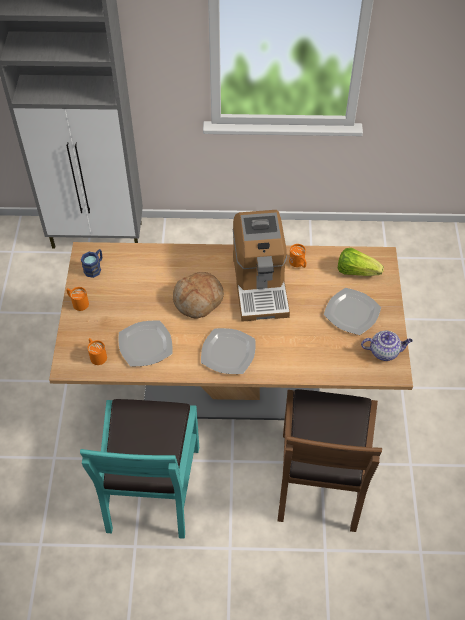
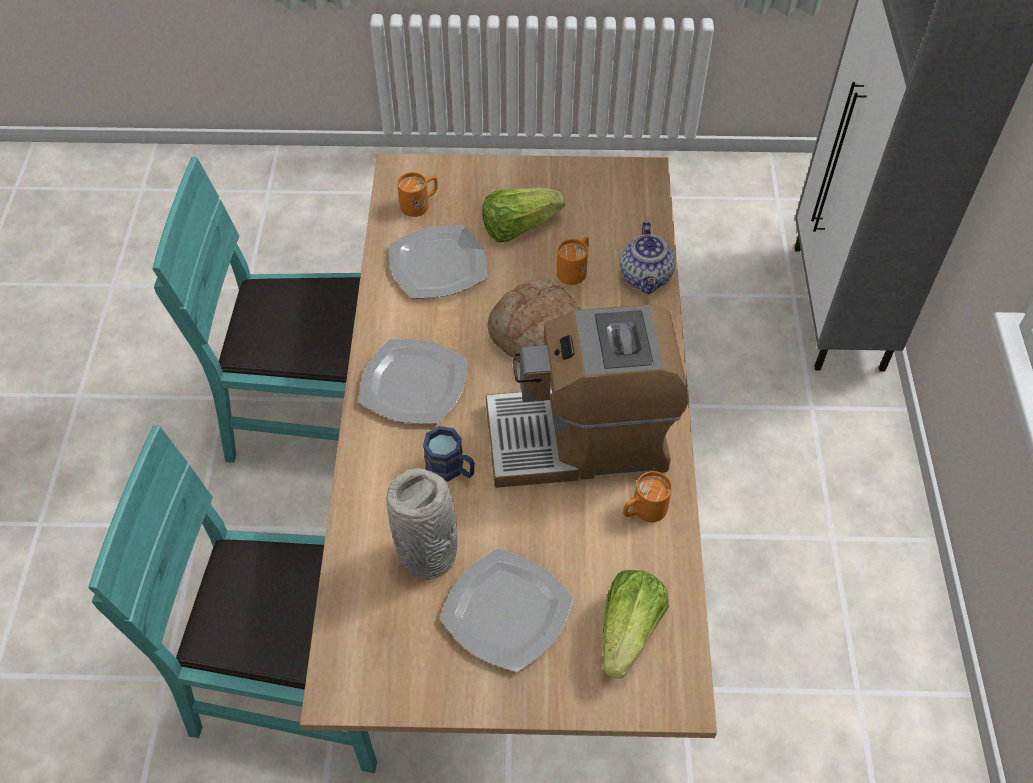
camera: 90 degrees right, 0 degrees up
(78, 302) = (530, 173): orange mug -> orange mug (575, 269)
(94, 268) = (608, 188): blue mug -> blue mug (451, 469)
(120, 308) = (518, 227): none -> lettuce
(320, 479) = (302, 678): brown chair -> turquoise chair
(326, 342) = (429, 554): none -> grey vase
(384, 351) = (397, 672): teapot -> teapot (646, 278)

